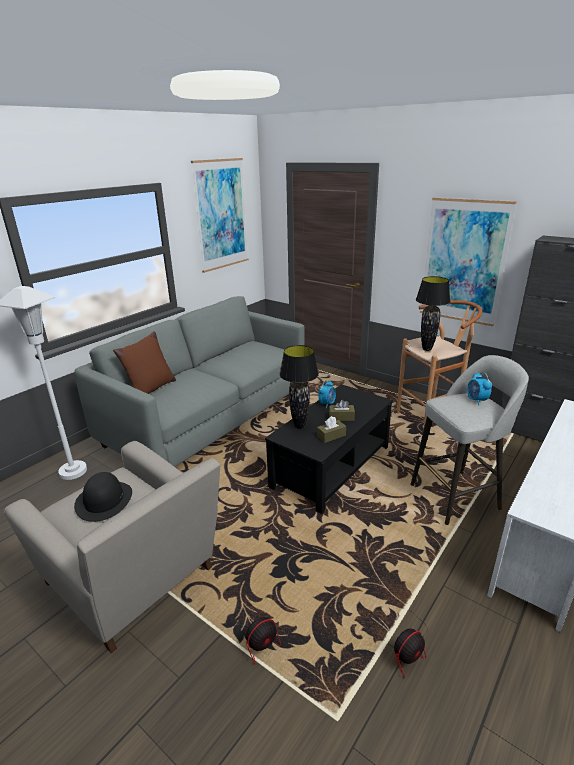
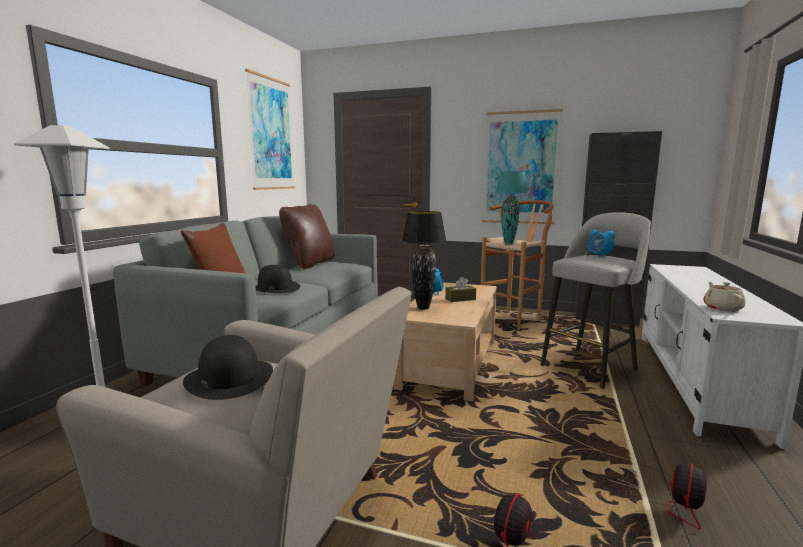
camera: 20 degrees left, 15 degrees down
(190, 389) = (275, 288): none -> black hat
(241, 349) = (310, 264): none -> brown pillow
(330, 466) = (448, 363): black coffee table -> beige coffee table
(331, 436) = (464, 310): brown tissue box -> none
(426, 349) = (508, 243): black table lamp -> turquoise table lamp
(538, 498) = (722, 308): none -> beige teapot

